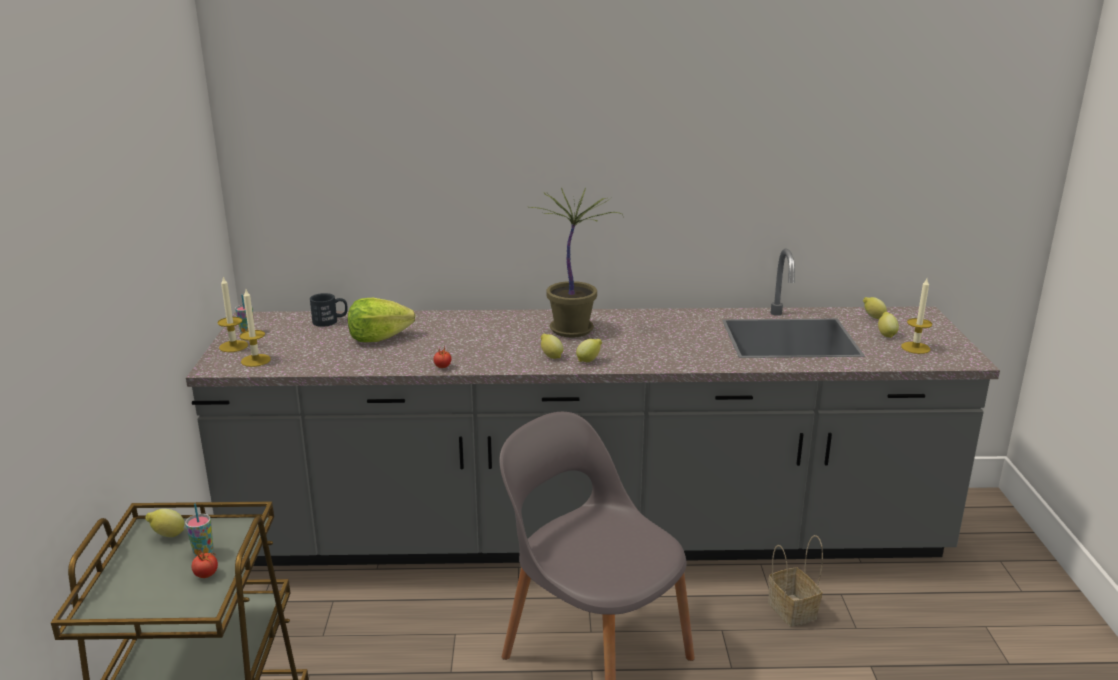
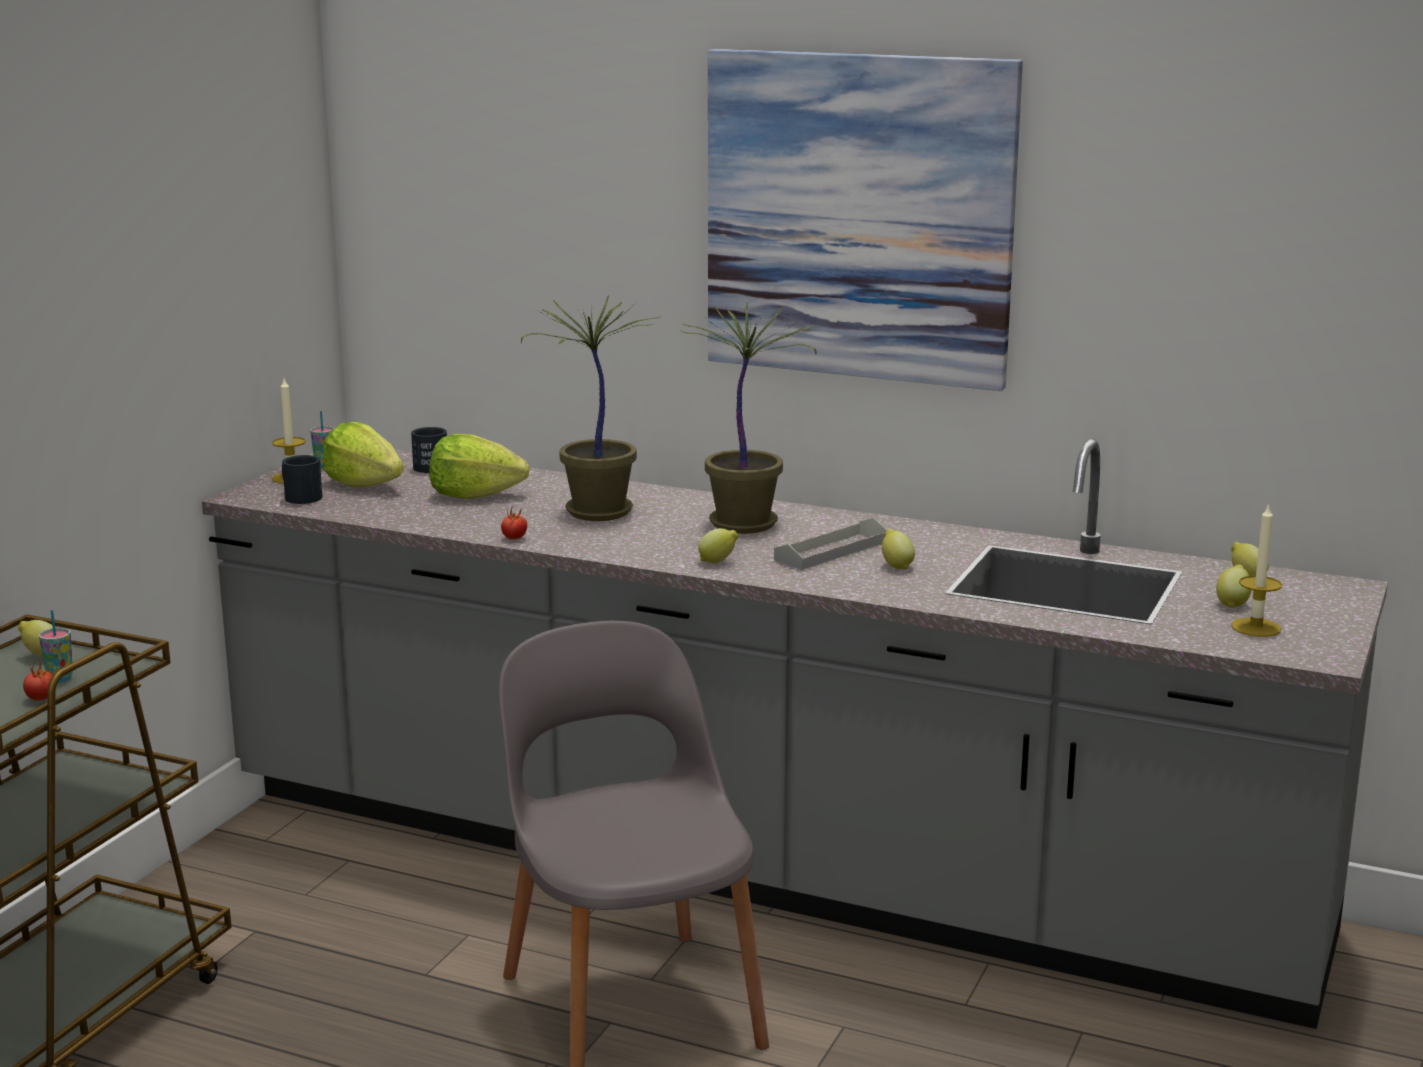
camera: 25 degrees right, 5 degrees down
(255, 360) = (299, 496): candle -> black mug
(293, 343) = (364, 484): none -> lettuce
(473, 337) = (597, 513): none -> potted plant
(551, 356) = (672, 549): lemon -> lemon (896, 566)
(621, 125) = (858, 217): none -> picture
(643, 339) = (831, 551): none -> grey tray
(790, 609) = (976, 1030): basket -> none

